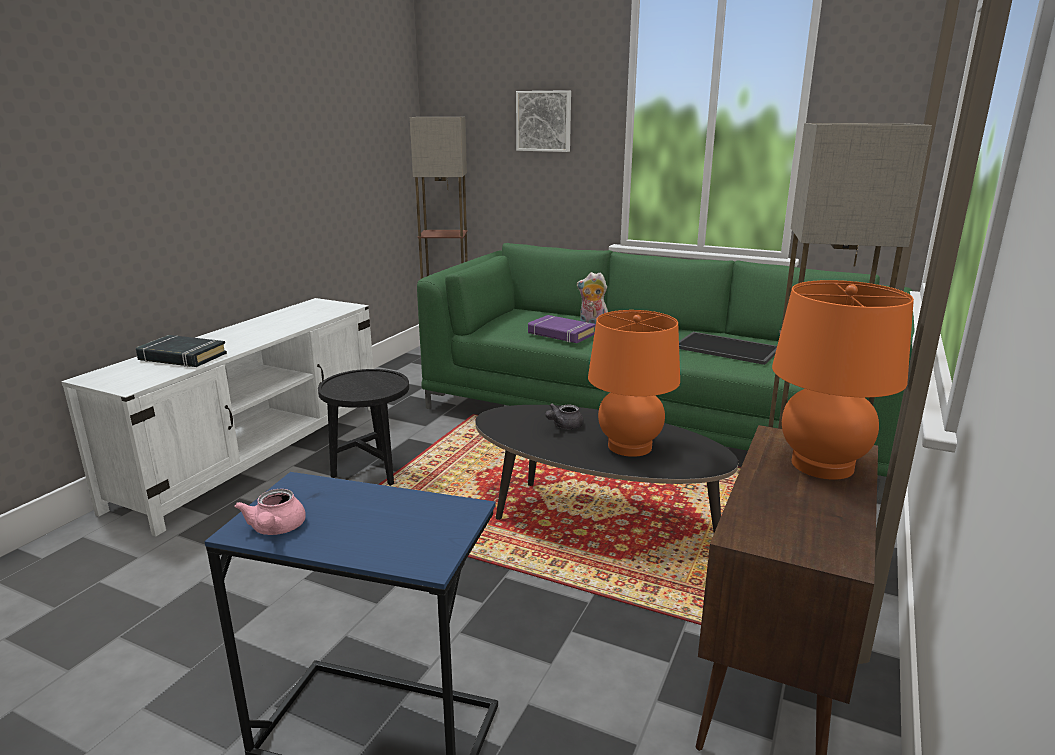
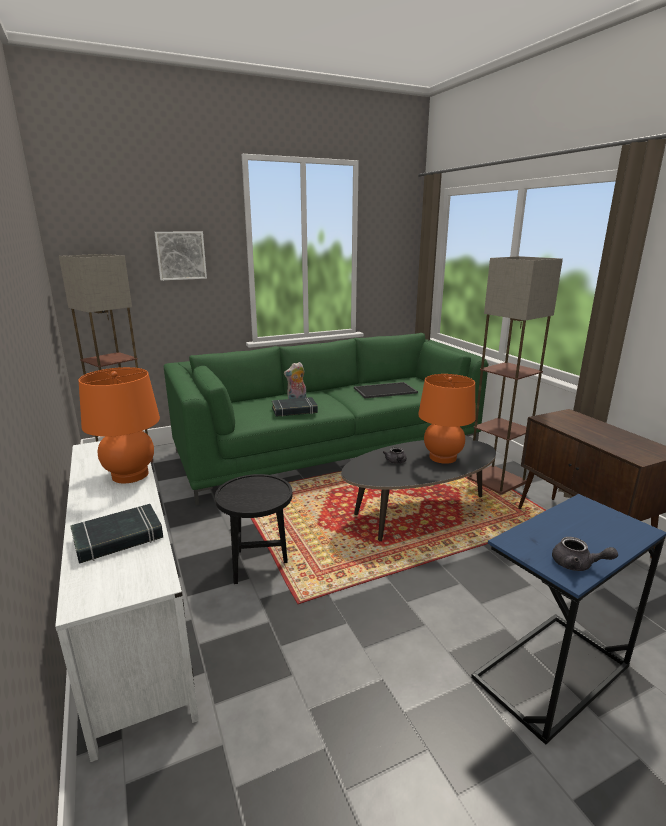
camera: 50 degrees left, 0 degrees up
(275, 529) = (577, 565): pink teapot -> grey teapot
(561, 334) = (294, 410): purple book -> black book
(822, 465) = (581, 423): orange table lamp -> orange table lamp (130, 475)

